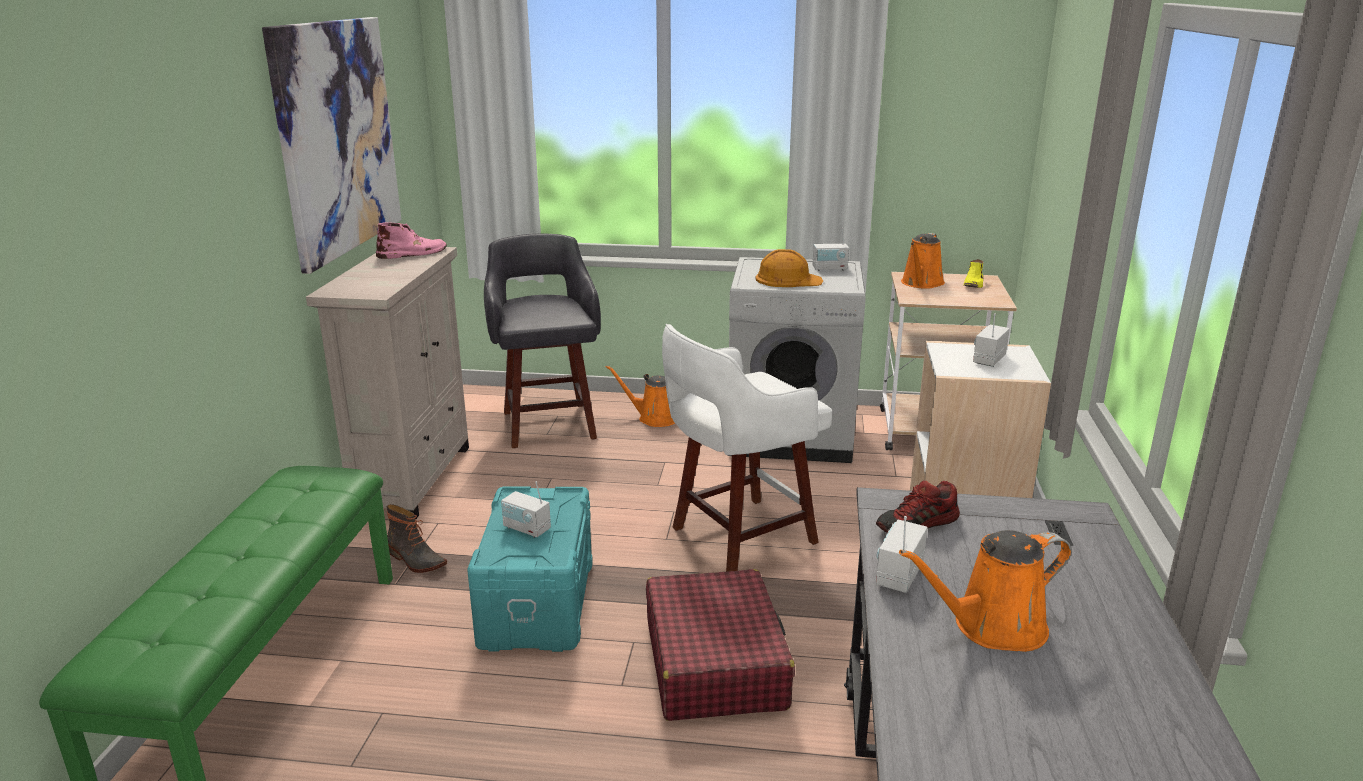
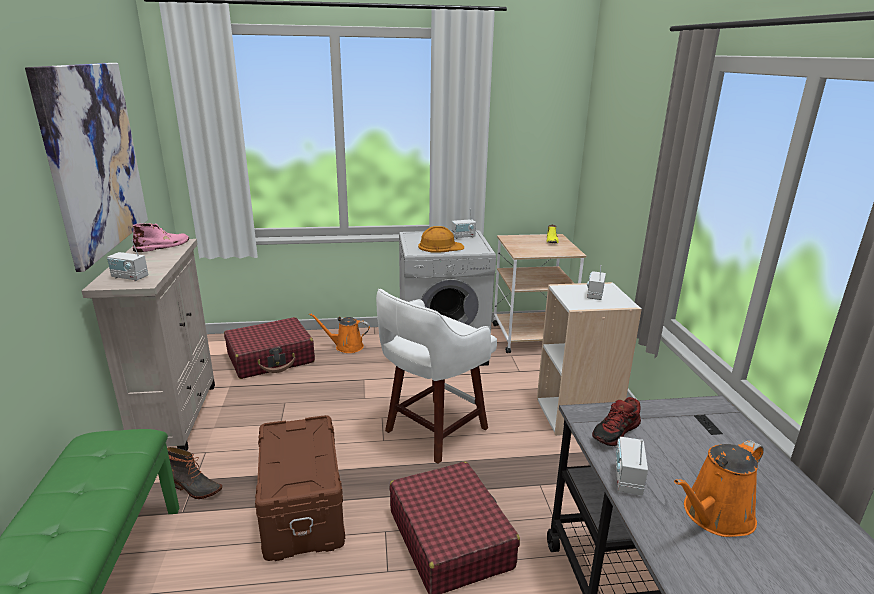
camera: 15 degrees left, 0 degrees up
(526, 529) = (293, 458): radio -> radio (130, 277)
(539, 602) = (304, 509): turquoise storage box -> brown storage box
(549, 423) = (271, 358): grey stool -> red suitcase
(921, 283) = (520, 242): orange watering can -> none

